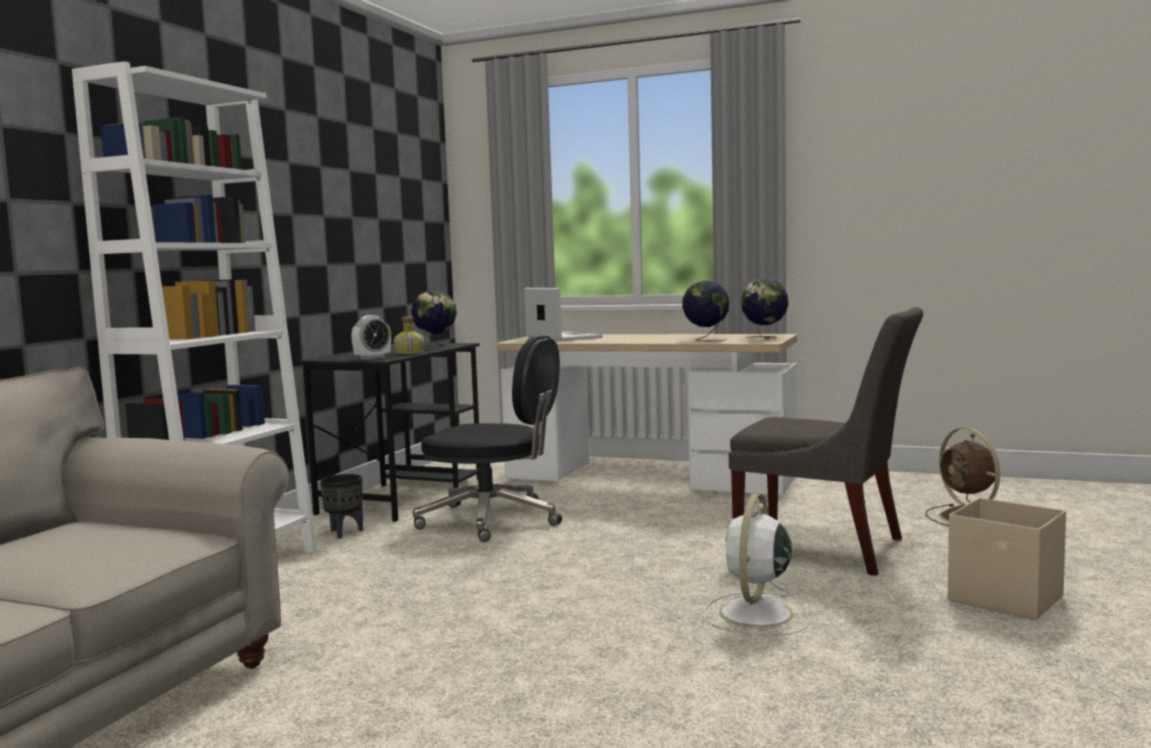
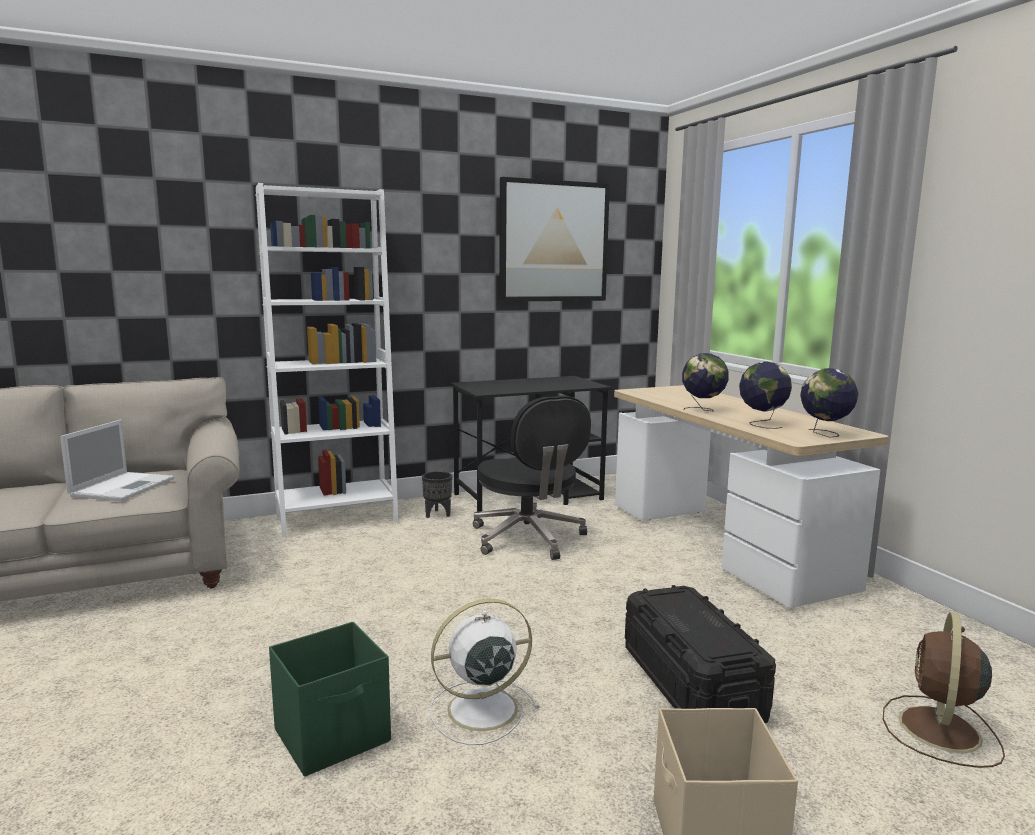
camera: 45 degrees right, 5 degrees up
(370, 178) = (553, 241): none -> picture
(372, 358) = (485, 389): alarm clock -> none
(410, 353) = (525, 389): bottle -> none
(435, 346) = (568, 385): globe -> globe (703, 410)
(562, 338) = (678, 394): laptop -> laptop (124, 487)
(706, 675) = (334, 736): none -> green storage box
(827, 549) = (691, 683): grey chair -> black storage box

